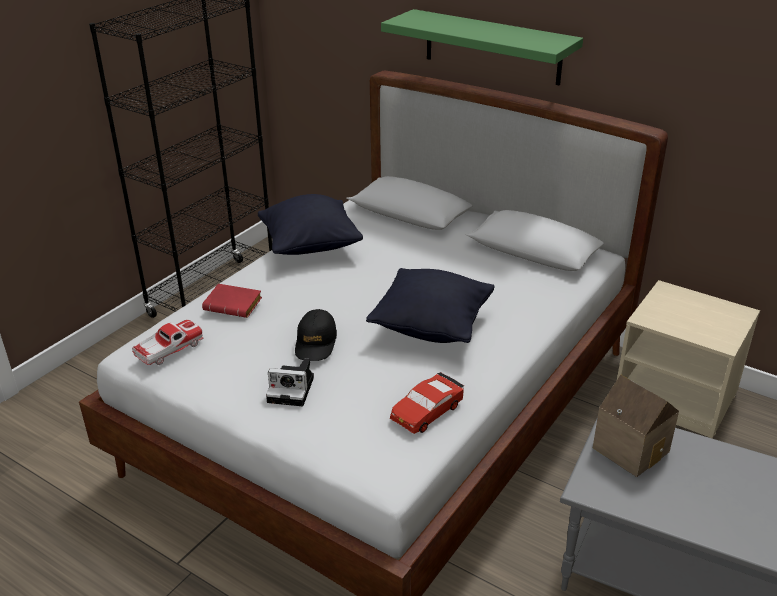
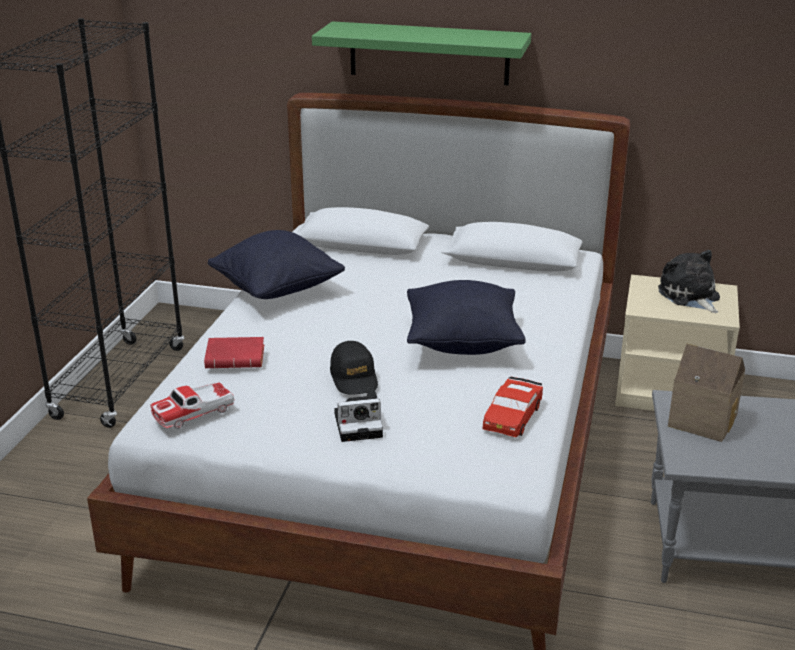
camera: 20 degrees left, 5 degrees down
(169, 349) = (194, 412): toy car -> toy car turned 150 degrees counterclockwise
(703, 313) = (690, 296): none -> plush toy

